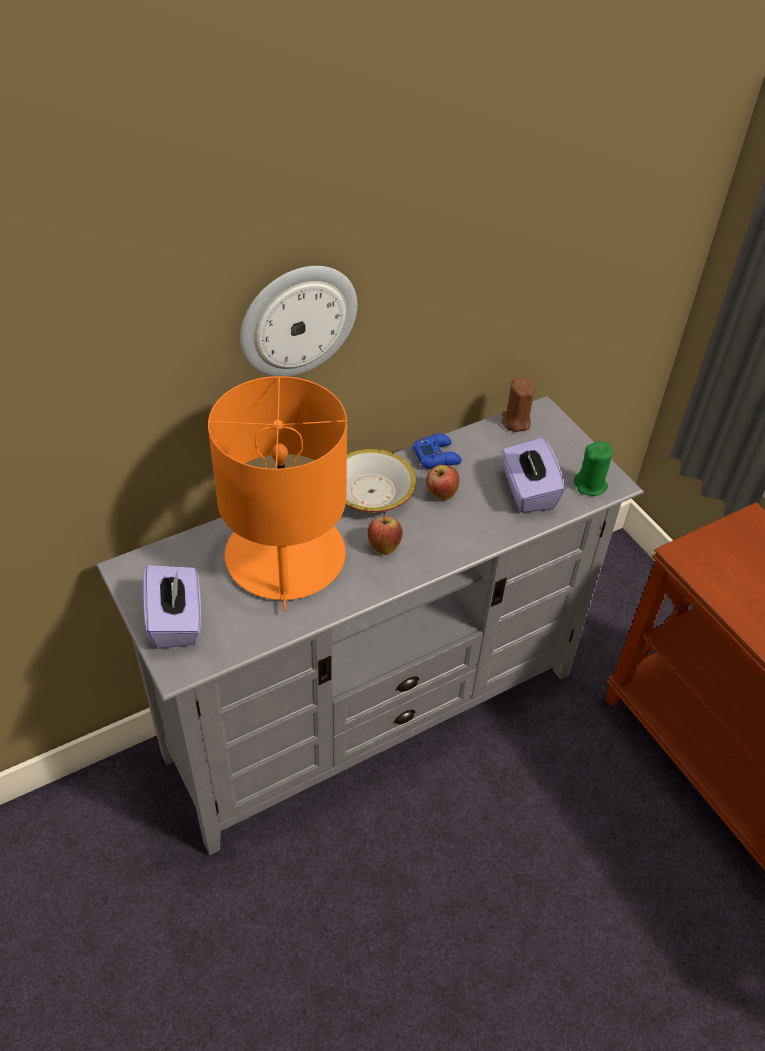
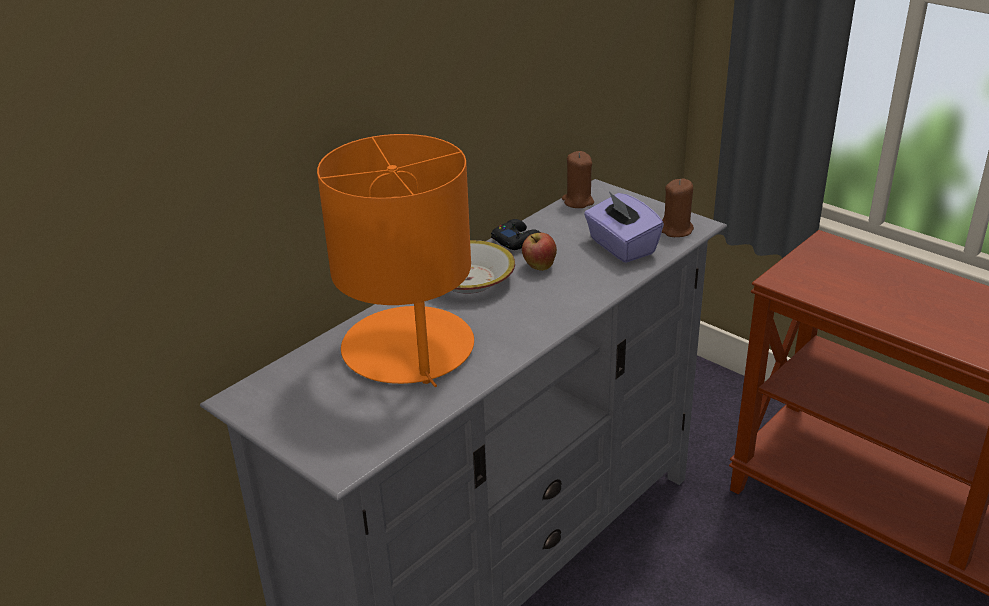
camera: 15 degrees left, 15 degrees down
(176, 621) = (318, 428): purple tissue box -> none
(297, 320) = (371, 88): wall clock -> none
(384, 546) = (506, 317): apple -> none
(437, 456) = (517, 240): blue game controller -> black game controller
(590, 485) = (676, 230): green candle -> brown candle

